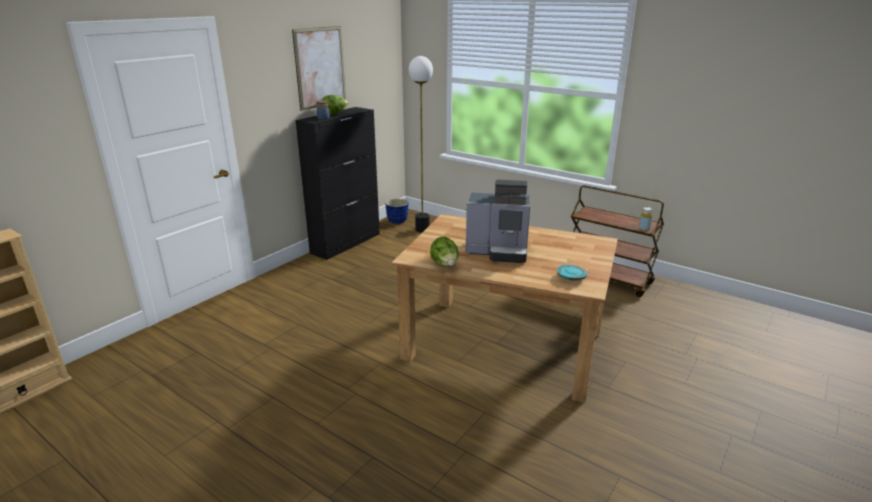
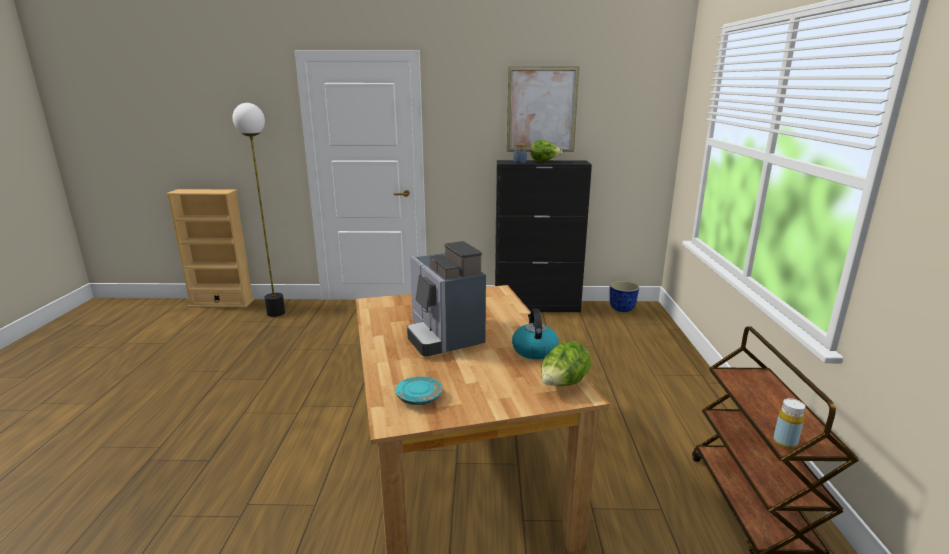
camera: 55 degrees right, 5 degrees down
(422, 229) = (630, 326): floor lamp -> floor lamp (276, 313)
(445, 265) = (373, 321): lettuce -> lettuce (563, 385)
(545, 235) = (534, 350): none -> kettle

